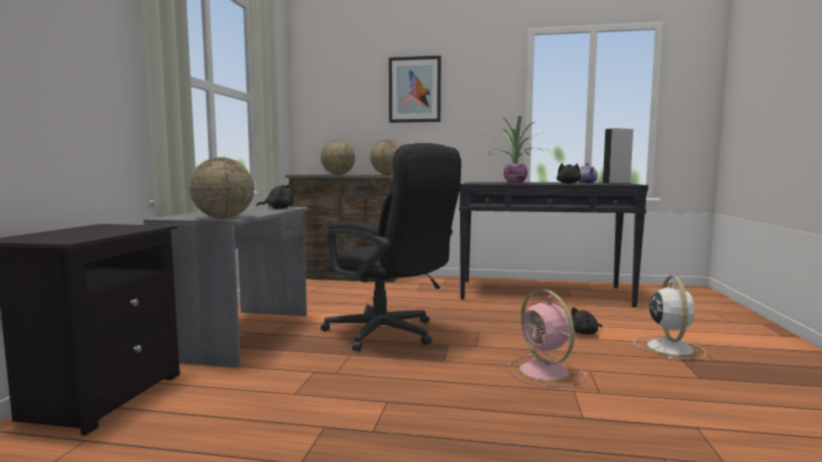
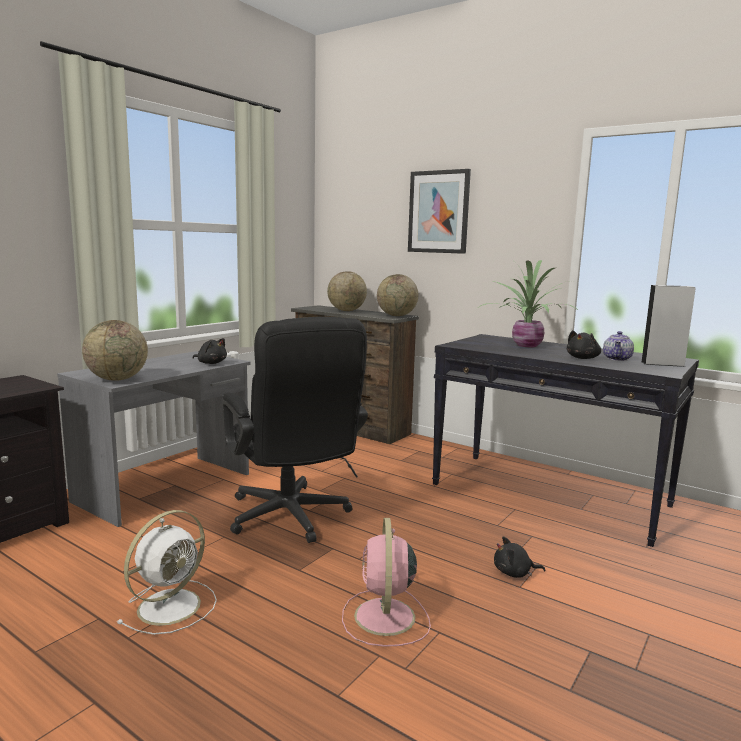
camera: 25 degrees right, 5 degrees up
(669, 347) = (599, 628): white fan -> white fan (171, 605)

